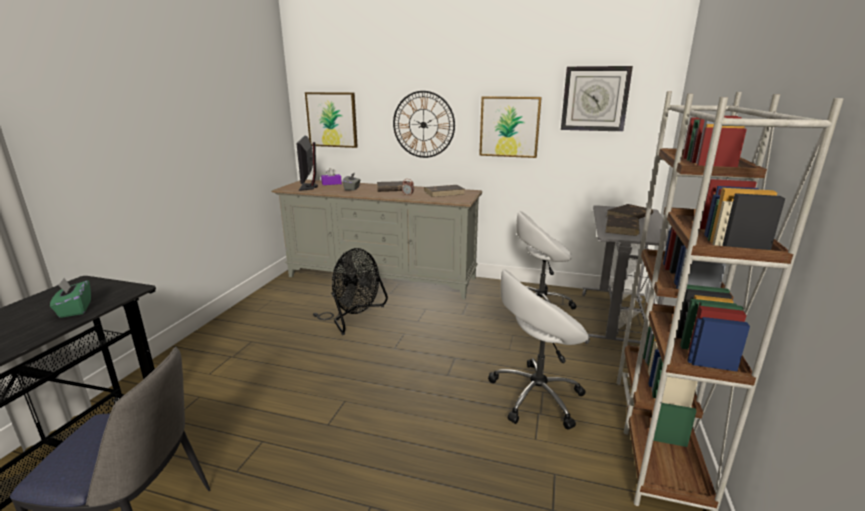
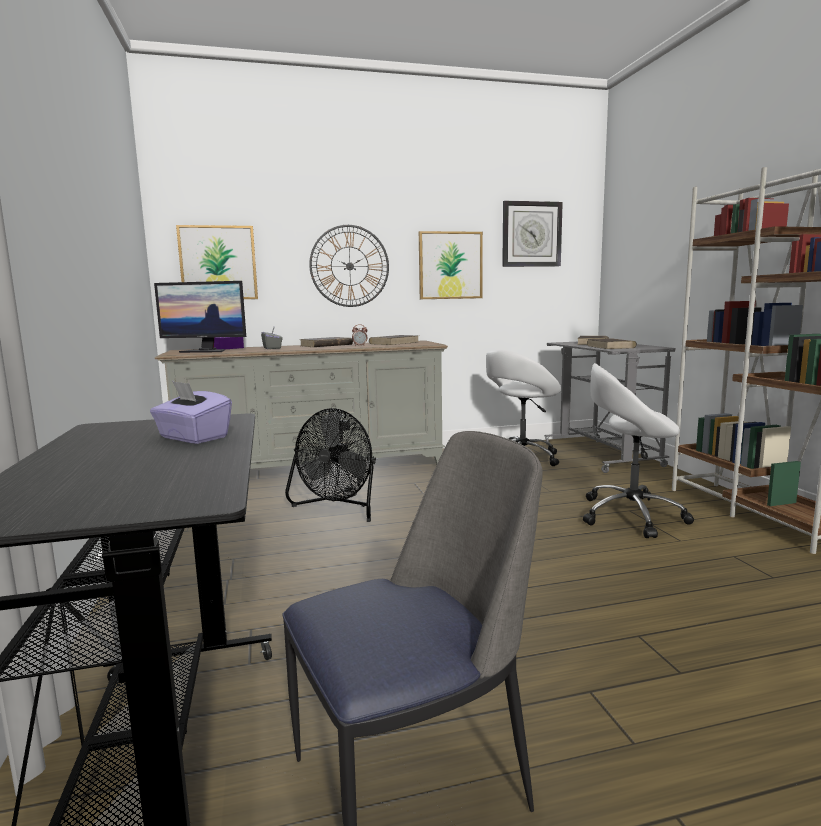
camera: 30 degrees left, 10 degrees down
(75, 309) = (193, 438): green tissue box -> purple tissue box
(309, 187) = (205, 351): monitor -> monitor turned 45 degrees counterclockwise
(351, 317) = (338, 507): black fan -> black fan turned 120 degrees clockwise
(533, 396) = (628, 515): white office chair -> white office chair turned 60 degrees clockwise

